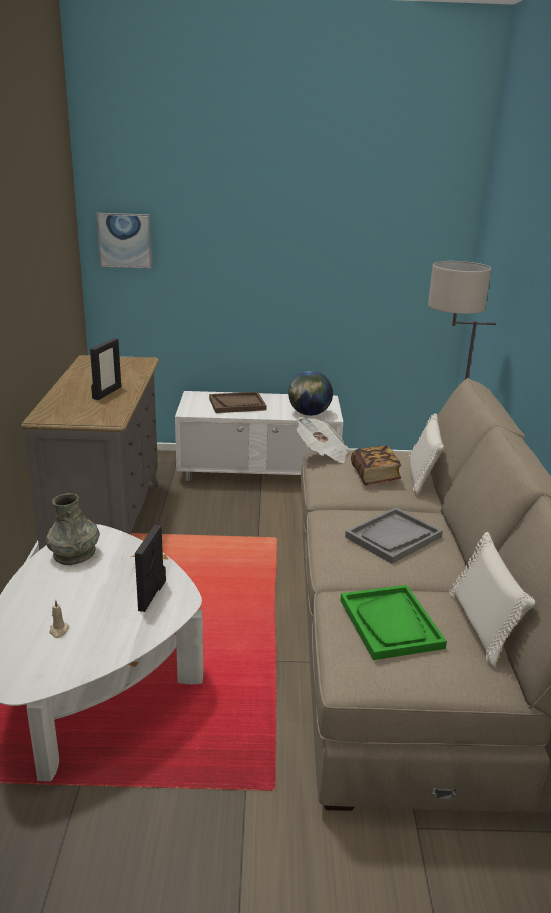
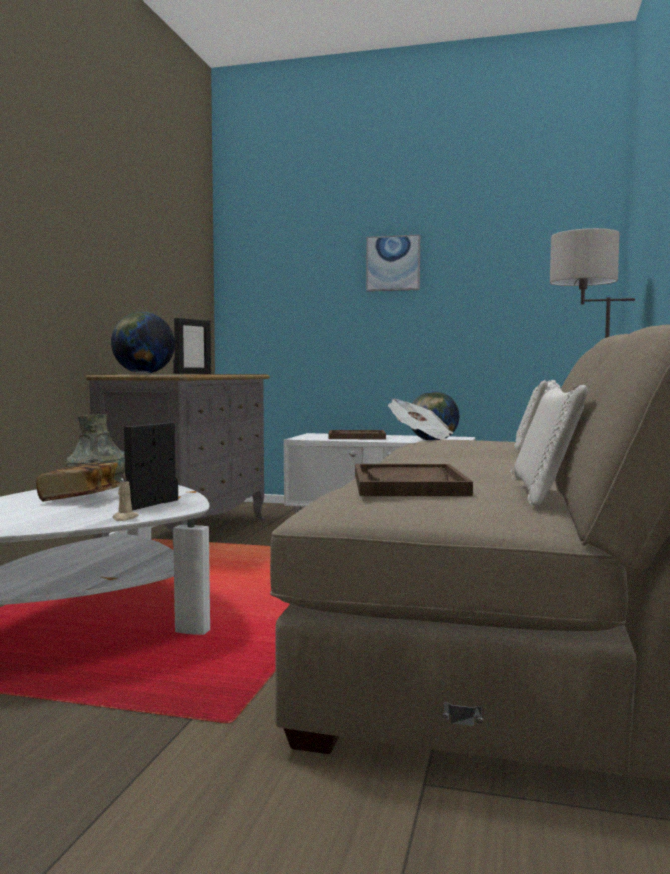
camera: 15 degrees right, 20 degrees down
(59, 631) = (24, 513): beige candle -> beige candle (124, 518)
(72, 413) = (143, 373): none -> globe
(125, 240) = (255, 279): picture -> picture (393, 263)
(375, 476) = (473, 444): book -> book (80, 498)
(391, 624) = (409, 485): green tray -> brown tray
(393, 537) = (465, 462): grey tray -> none

